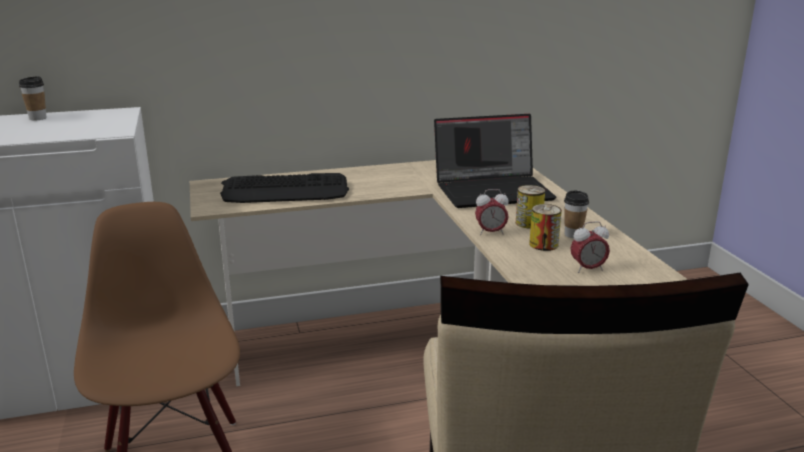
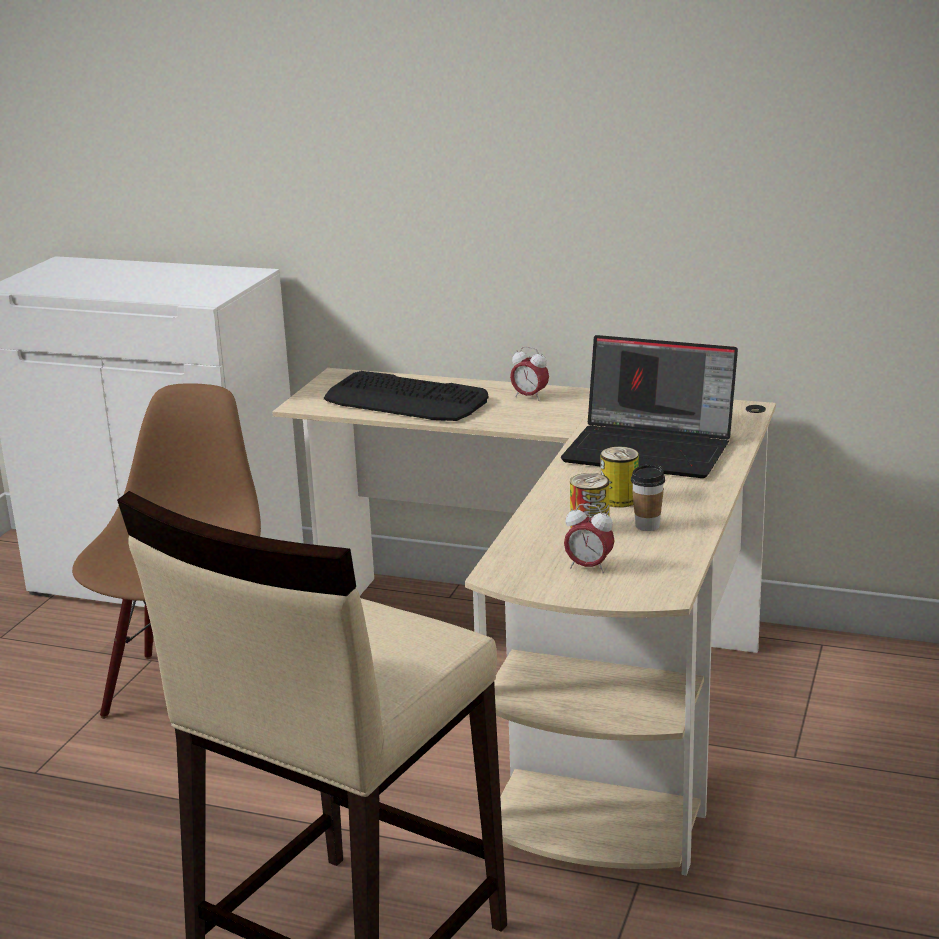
camera: 35 degrees right, 0 degrees up
(38, 118) = (166, 270): cup -> none
(490, 232) = (553, 500): alarm clock -> alarm clock (529, 397)

